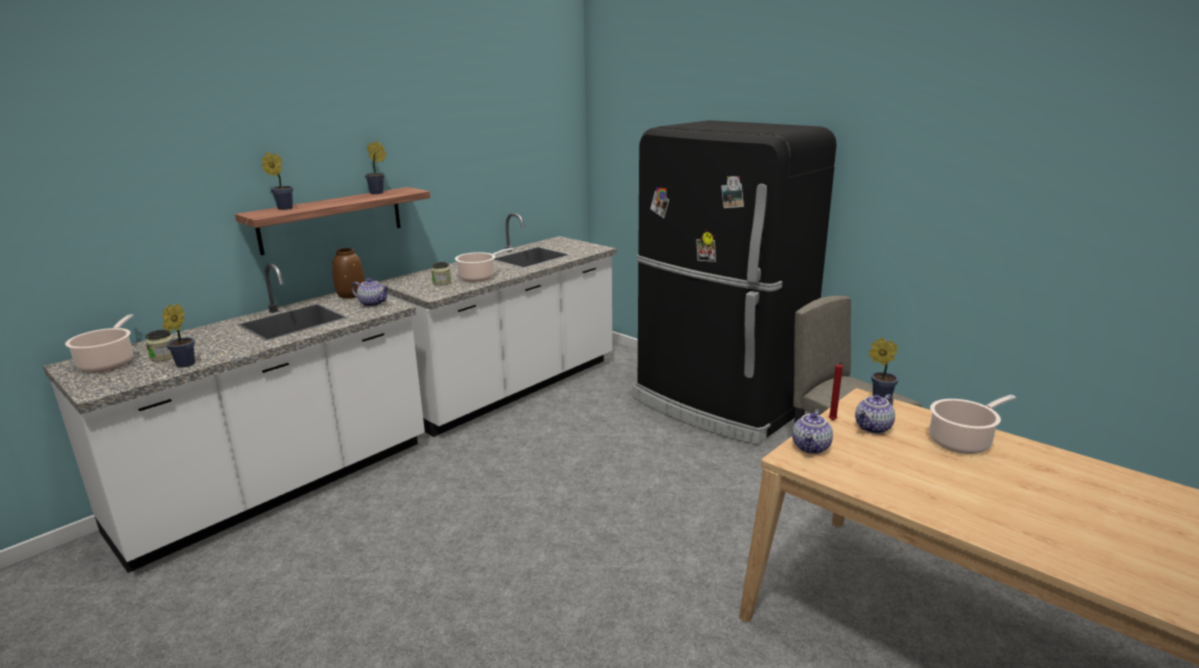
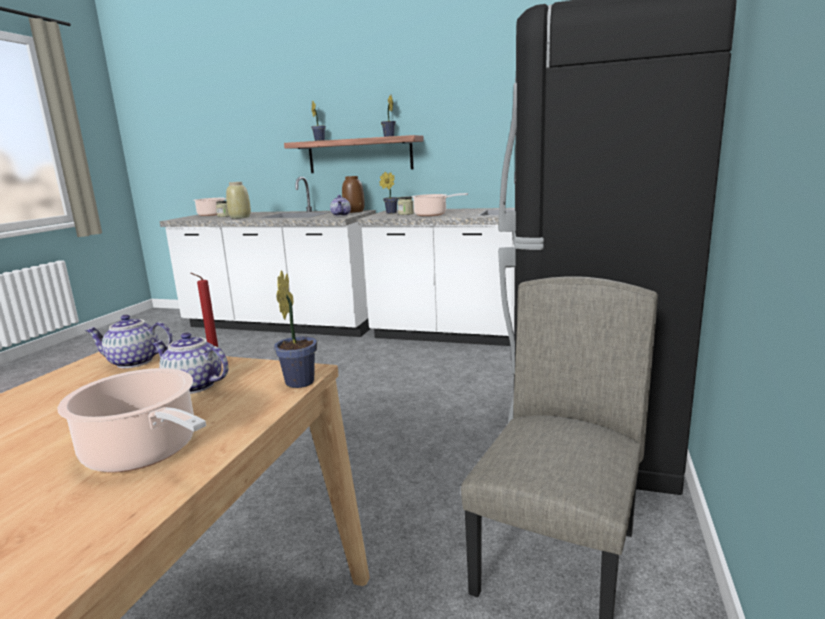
camera: 65 degrees right, 5 degrees down
(183, 365) = (213, 218): potted plant -> potted plant (390, 213)
(224, 349) = (240, 217): none -> beige vase

